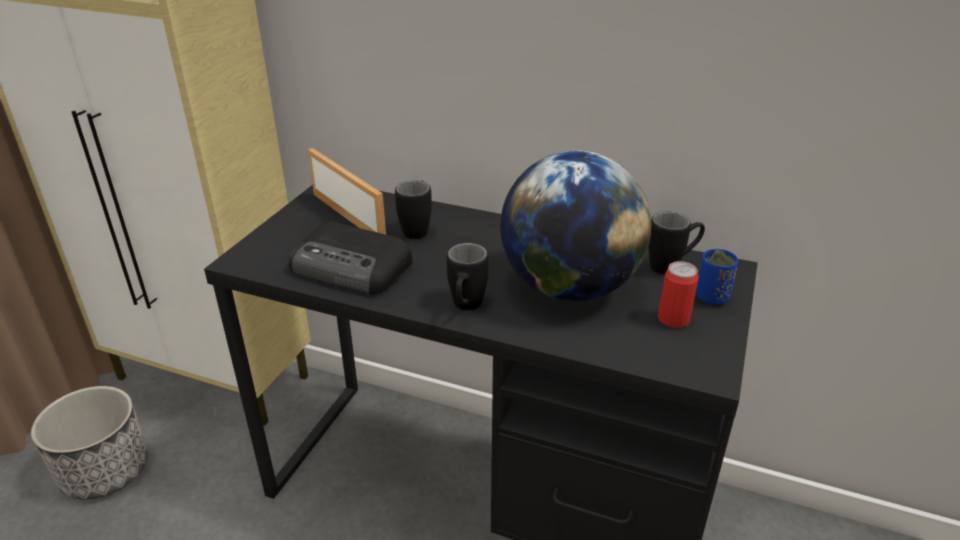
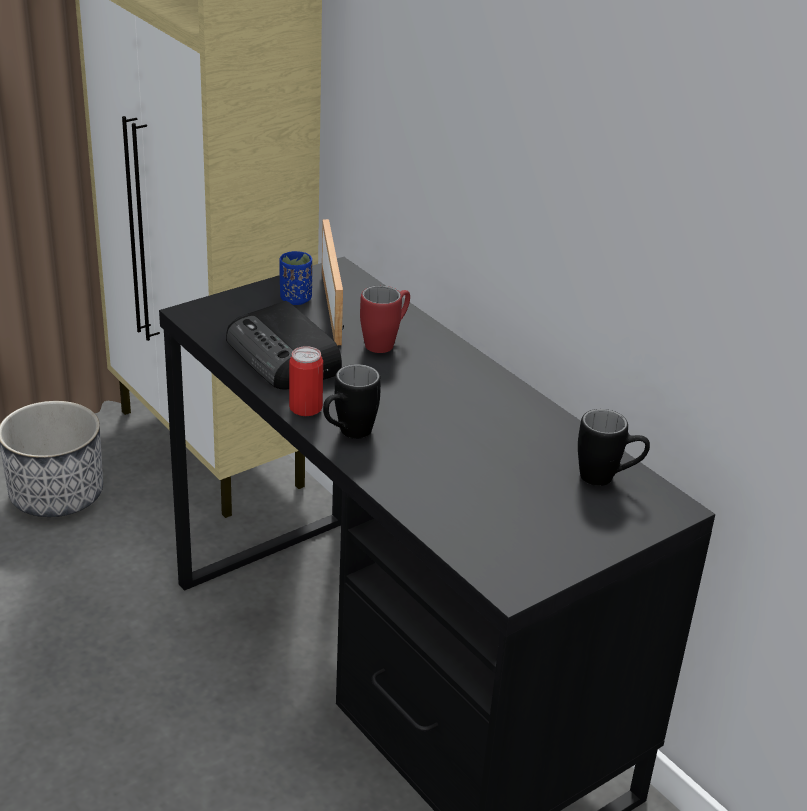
camera: 30 degrees right, 0 degrees up
(417, 228) = (386, 342): black mug -> red mug
(569, 287) = (470, 456): globe -> none
(673, 319) = (539, 526): can -> can (305, 408)
(712, 297) = (609, 524): blue cup -> blue cup (295, 299)

